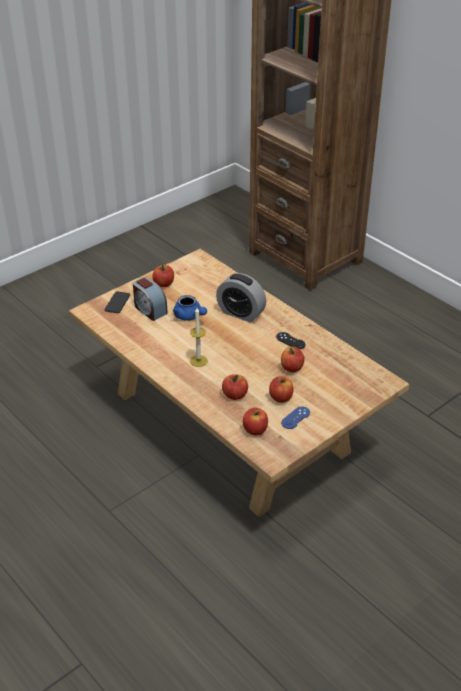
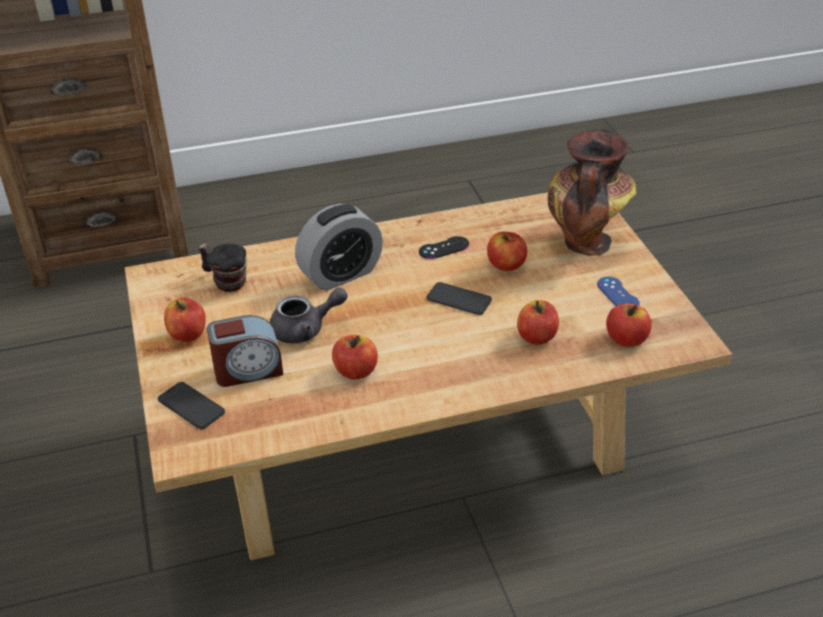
camera: 65 degrees left, 0 degrees up
(189, 316) = (305, 329): blue teapot -> grey teapot
(198, 361) = (429, 351): candle -> none
(209, 280) = (226, 282): none -> mug
(248, 359) = (459, 299): none -> phone
(280, 397) = (566, 294): apple -> apple (355, 371)
(338, 393) = (586, 243): none -> vase

